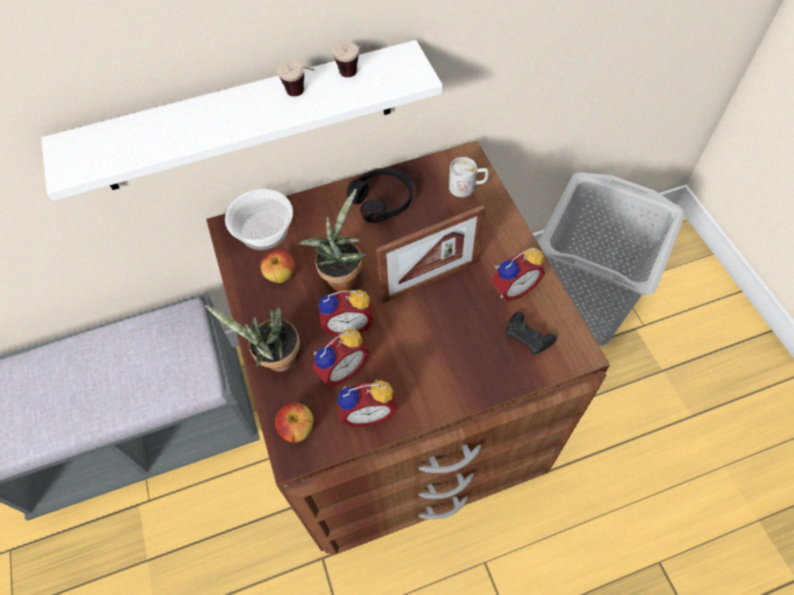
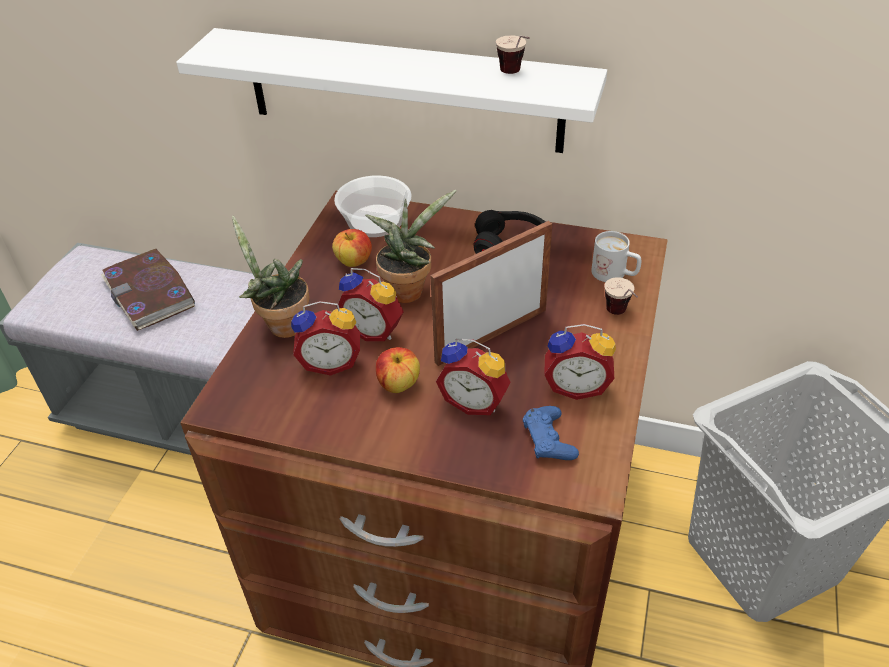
camera: 35 degrees right, 15 degrees down
(76, 379) = (150, 293): none -> book
(297, 429) = (242, 389): apple -> apple (398, 384)
(302, 95) = (448, 72): cup -> cup (620, 316)
(368, 411) = (318, 412): alarm clock -> alarm clock (475, 401)
(430, 281) = (491, 335): picture frame -> picture frame turned 135 degrees clockwise
(528, 336) = (548, 439): black game controller -> blue game controller

